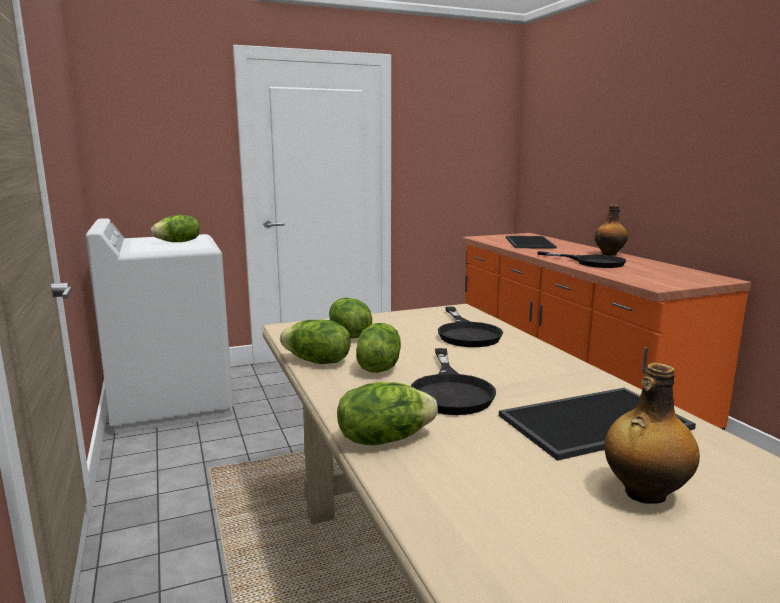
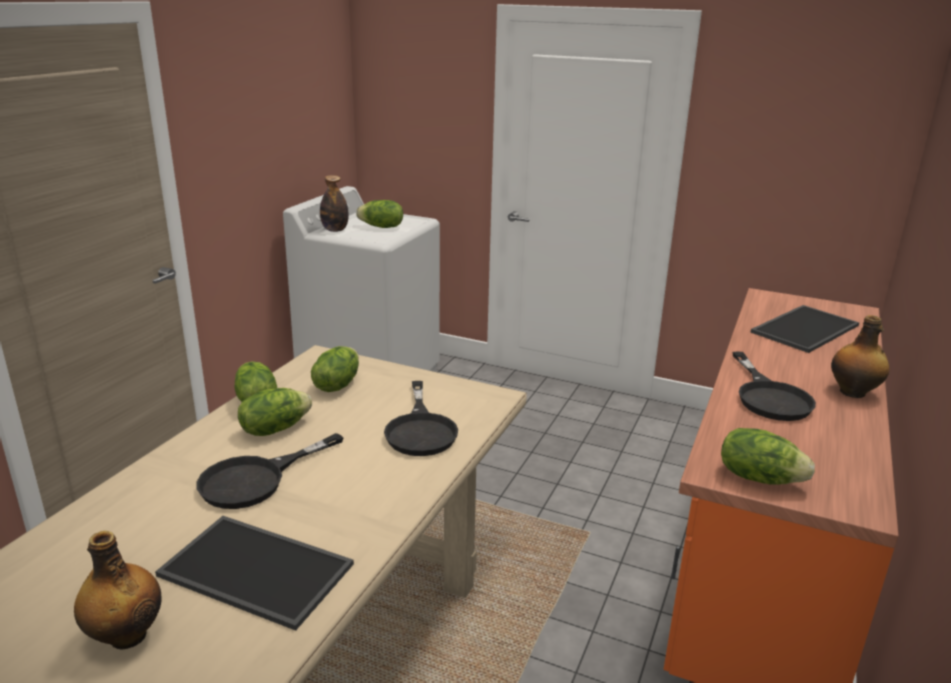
camera: 45 degrees right, 10 degrees up
(141, 249) = (335, 230): none -> bottle
(384, 439) = (131, 491): lettuce -> lettuce (759, 477)
(466, 333) = (421, 429): black frying pan -> black frying pan turned 45 degrees counterclockwise

